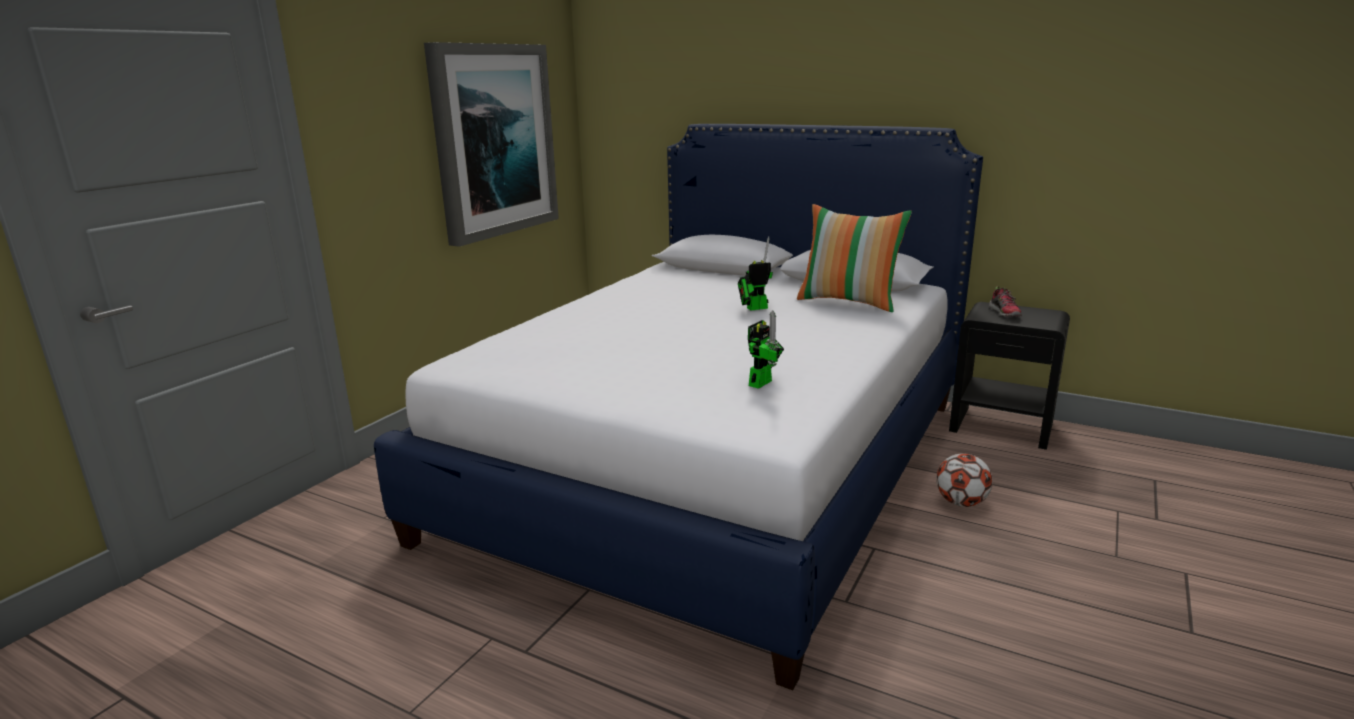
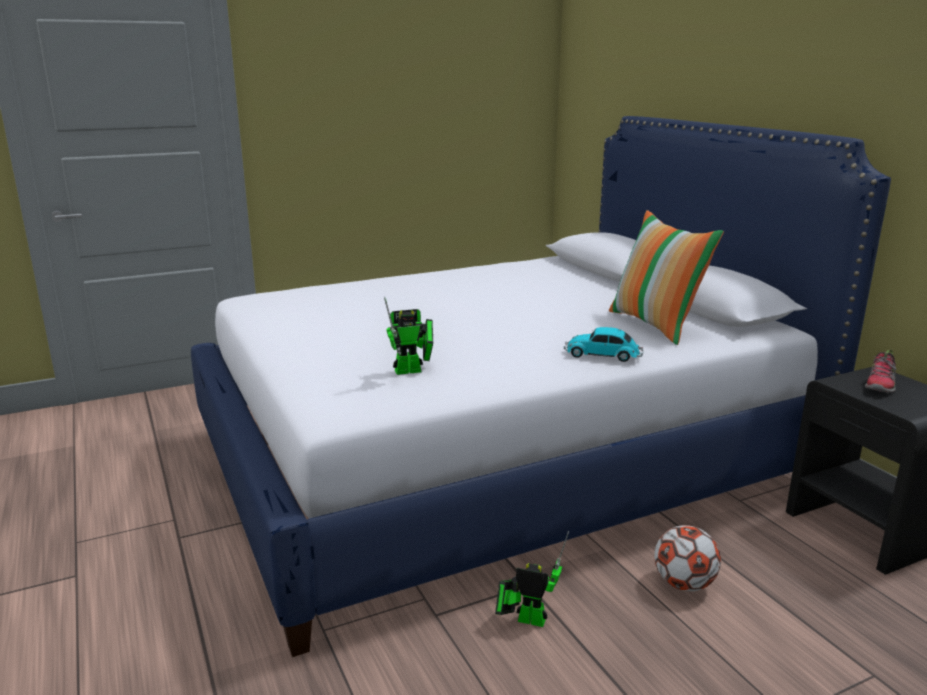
camera: 35 degrees right, 0 degrees up
(494, 141) = (442, 120): picture -> none
(754, 308) = (550, 310): toy robot -> toy robot (526, 619)
(865, 331) = (604, 355): none -> toy car

